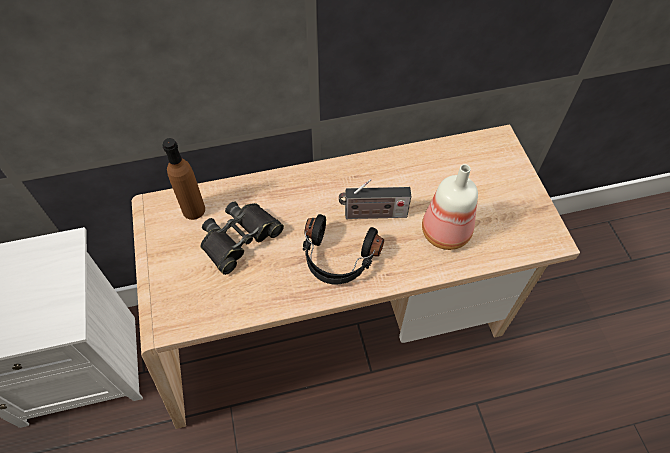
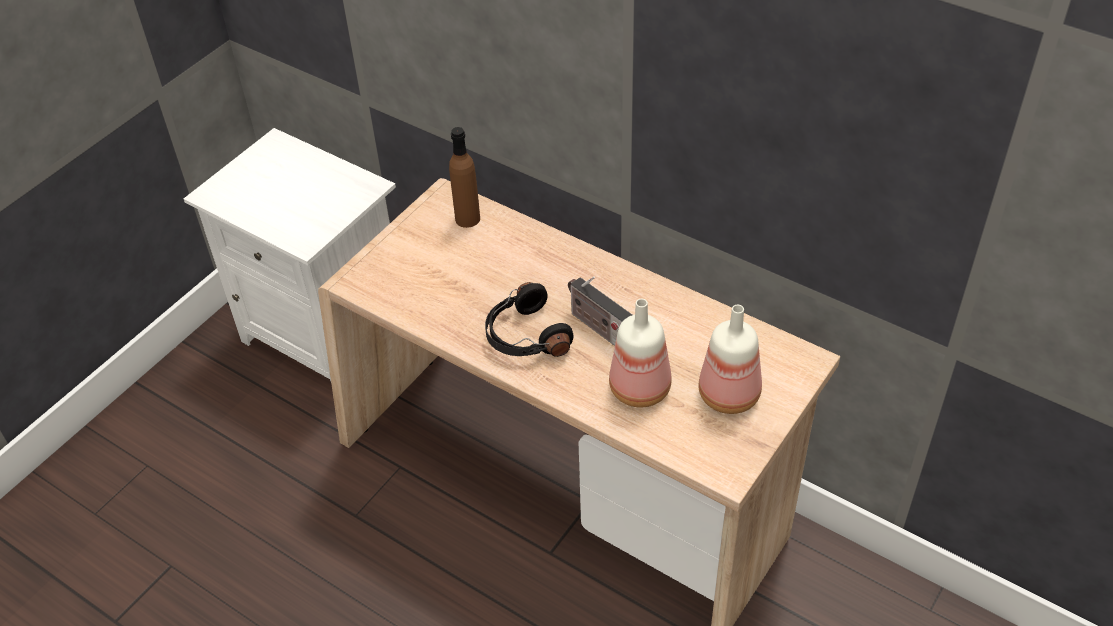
camera: 50 degrees right, 10 degrees down
(239, 238) = (473, 264): black binoculars -> none
(492, 192) = (730, 393): none -> bottle

